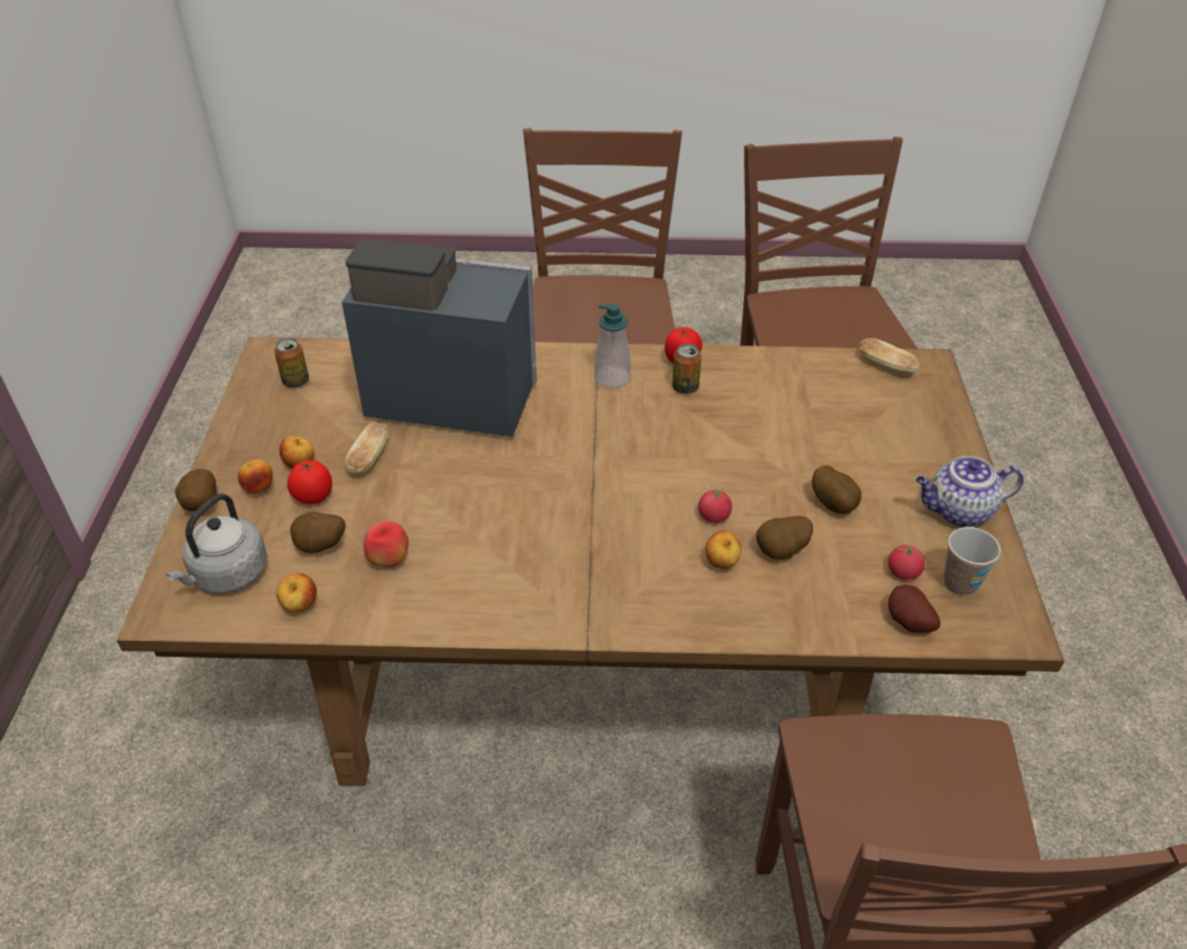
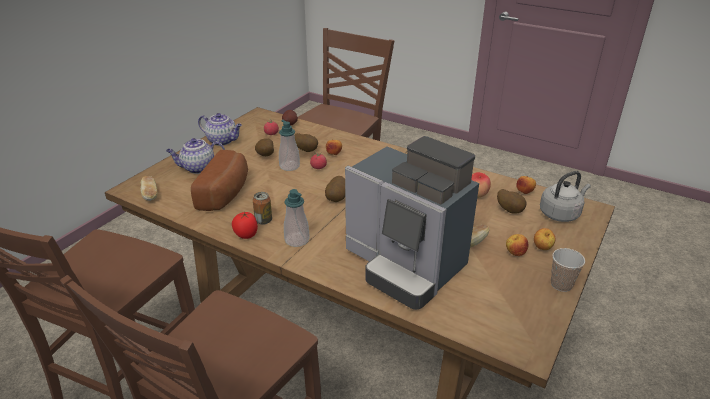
camera: 150 degrees left, 10 degrees down
(200, 506) = (578, 250): potato -> potato (337, 199)
(296, 381) = (509, 314): can -> none
(313, 497) = (510, 233): tomato -> none
(765, 498) = (289, 166): none -> soap dispenser
(790, 408) = (226, 193): none -> bread
(899, 434) = (198, 168): none -> teapot
(960, 583) = (257, 126): cup -> cup (561, 285)

